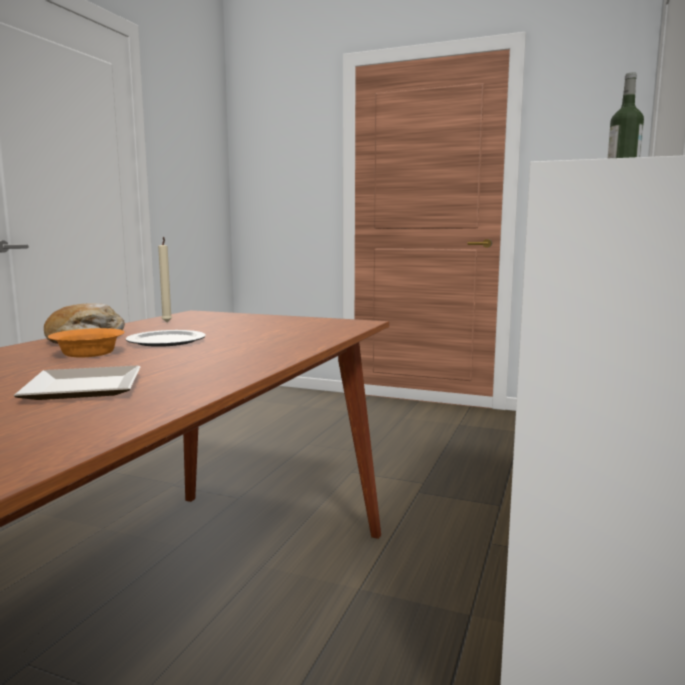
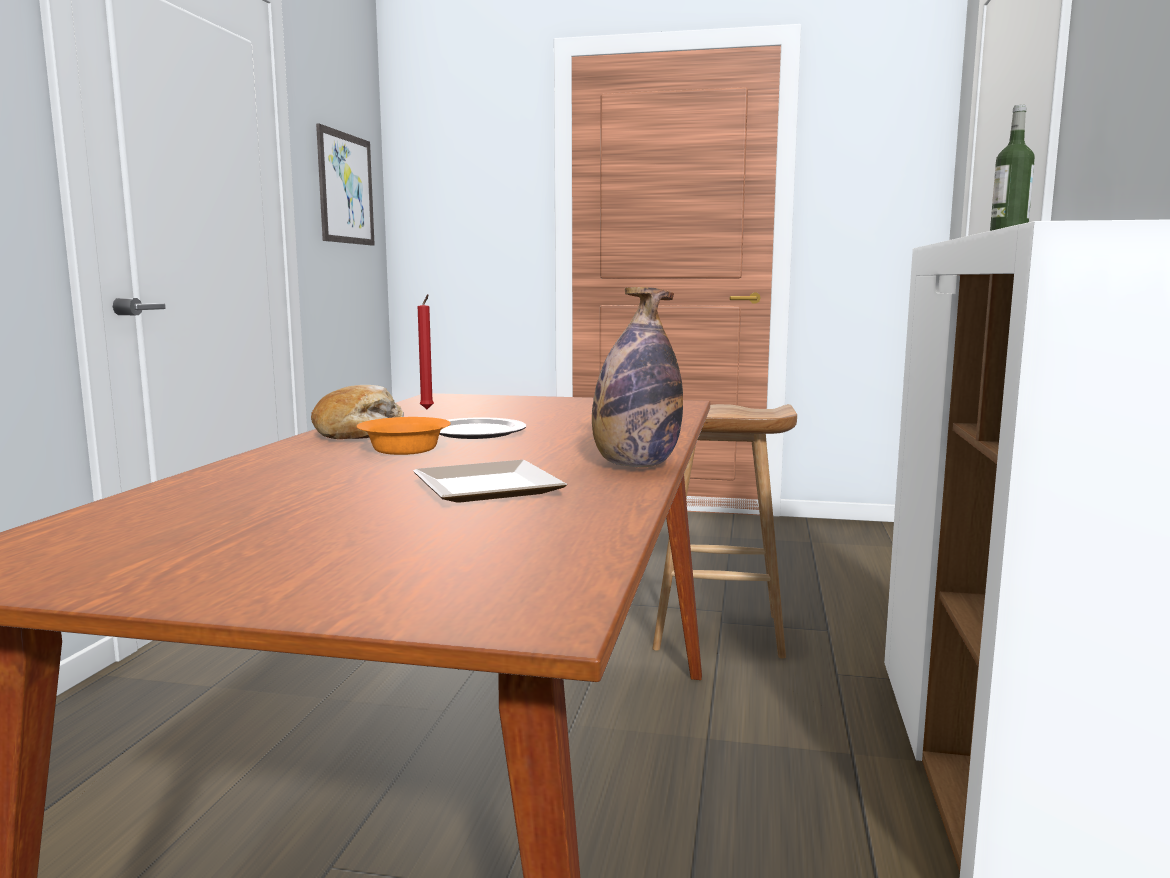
camera: 10 degrees left, 0 degrees up
(167, 322) = (427, 409): beige candle -> red candle
(194, 166) = (346, 188): none -> picture
(233, 373) = (635, 465): none -> bottle
(410, 500) = (716, 633): none -> brown stool

